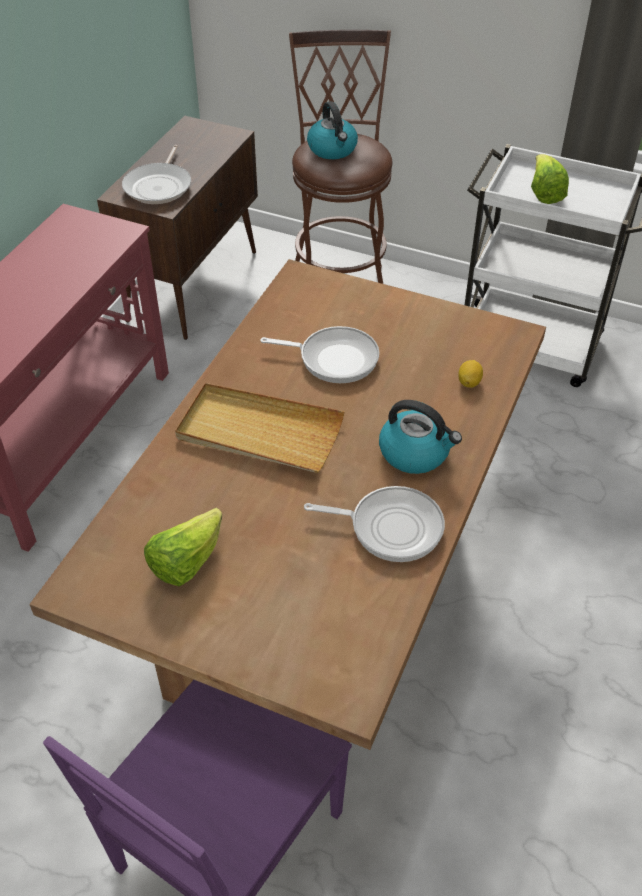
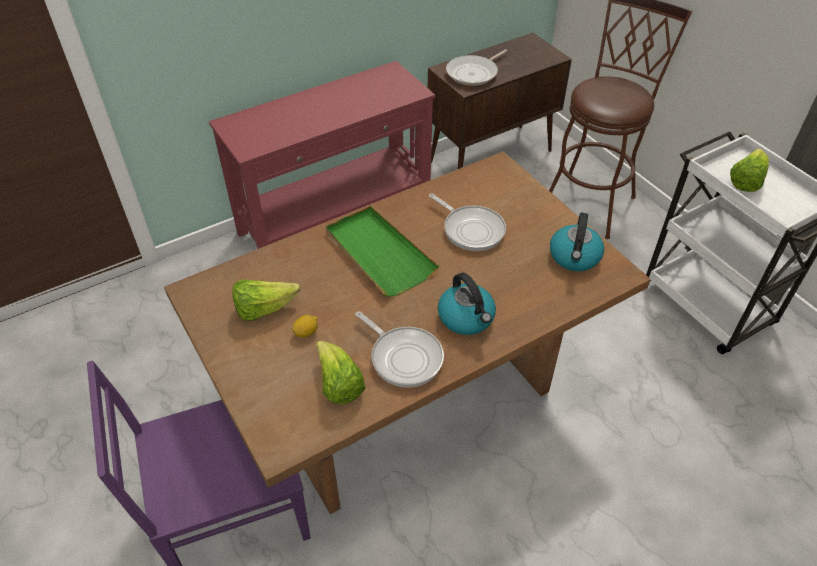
camera: 35 degrees right, 0 degrees up
(259, 432) = (379, 253): beige tray -> green tray
(333, 149) = (608, 89): kettle -> kettle (574, 257)
(352, 595) = (339, 385): none -> lettuce
(469, 382) = (551, 290): lemon -> lemon (306, 332)

